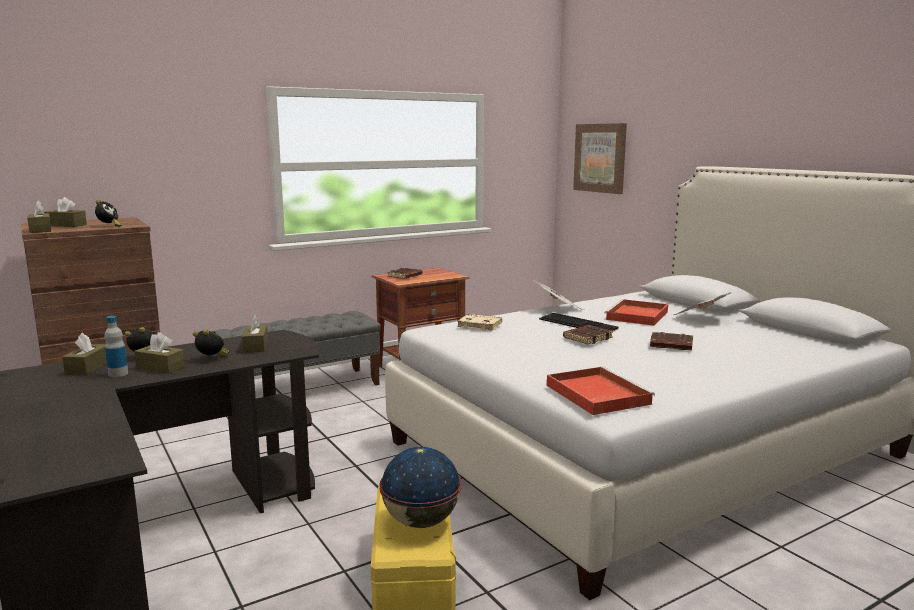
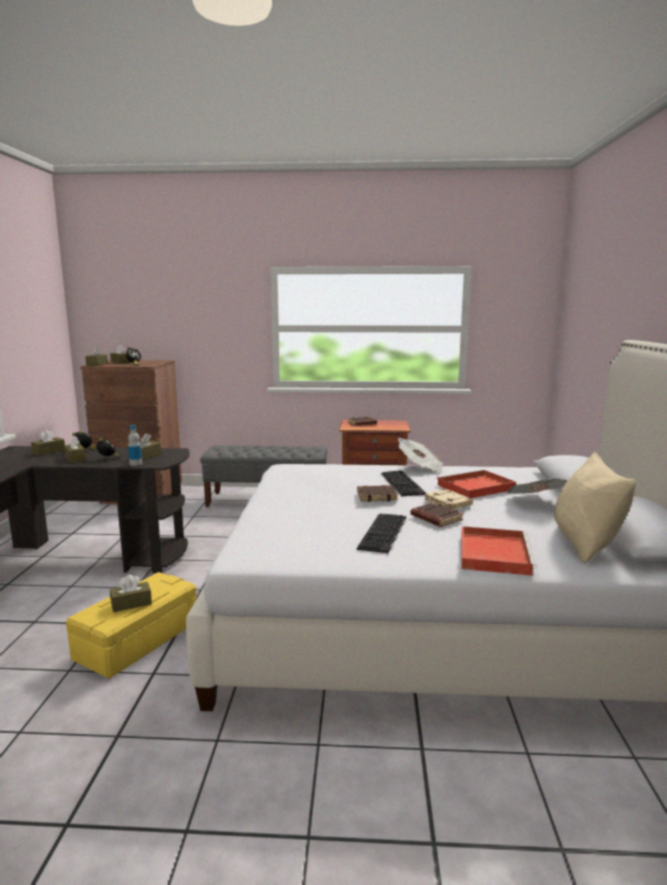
camera: 35 degrees right, 0 degrees up
(118, 374) = (51, 458): bottle -> bottle (136, 464)
(421, 522) = (131, 603): globe -> brown tissue box
(480, 325) = (320, 470): beige book -> beige book (448, 503)
(596, 394) = (267, 539): red tray -> red tray (493, 553)
(600, 158) = (580, 327): picture -> none
(665, 365) = (384, 533): none -> keyboard
(795, 340) = (585, 544): none -> beige pillow

